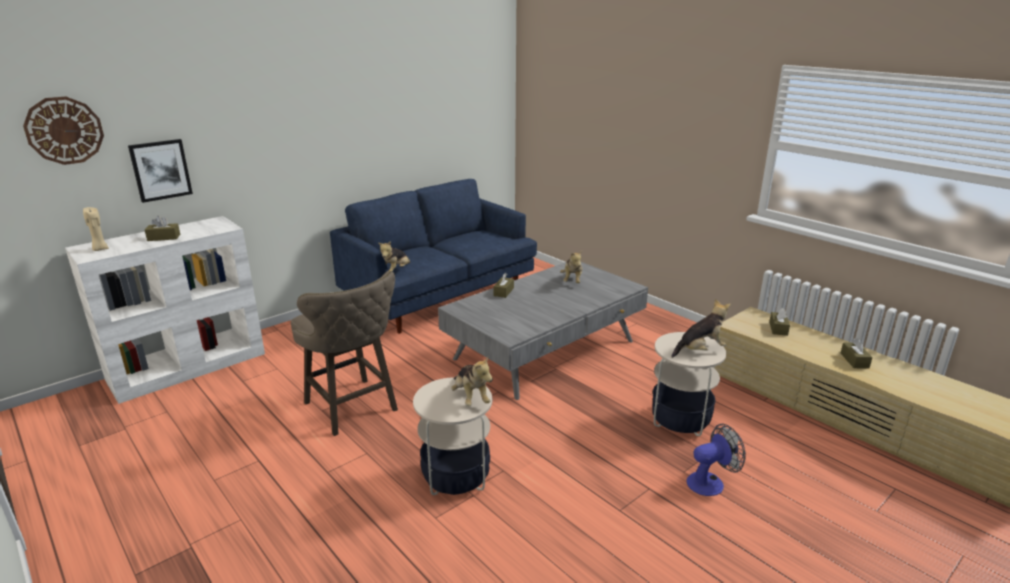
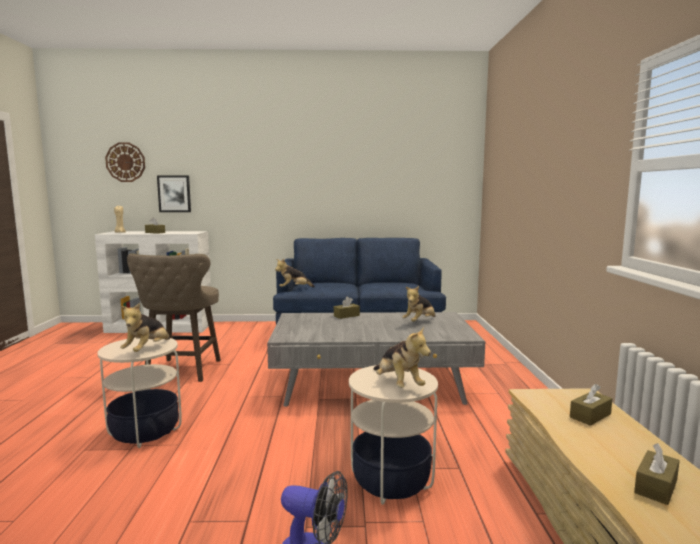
camera: 40 degrees right, 15 degrees down
(700, 350) = (398, 384): plush toy -> plush toy turned 45 degrees clockwise

